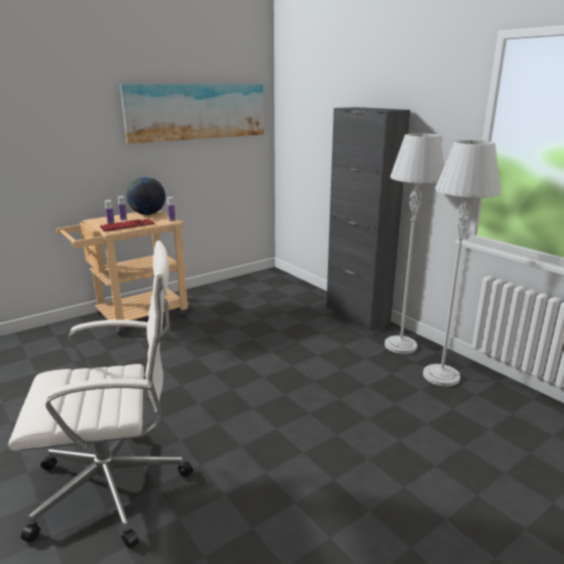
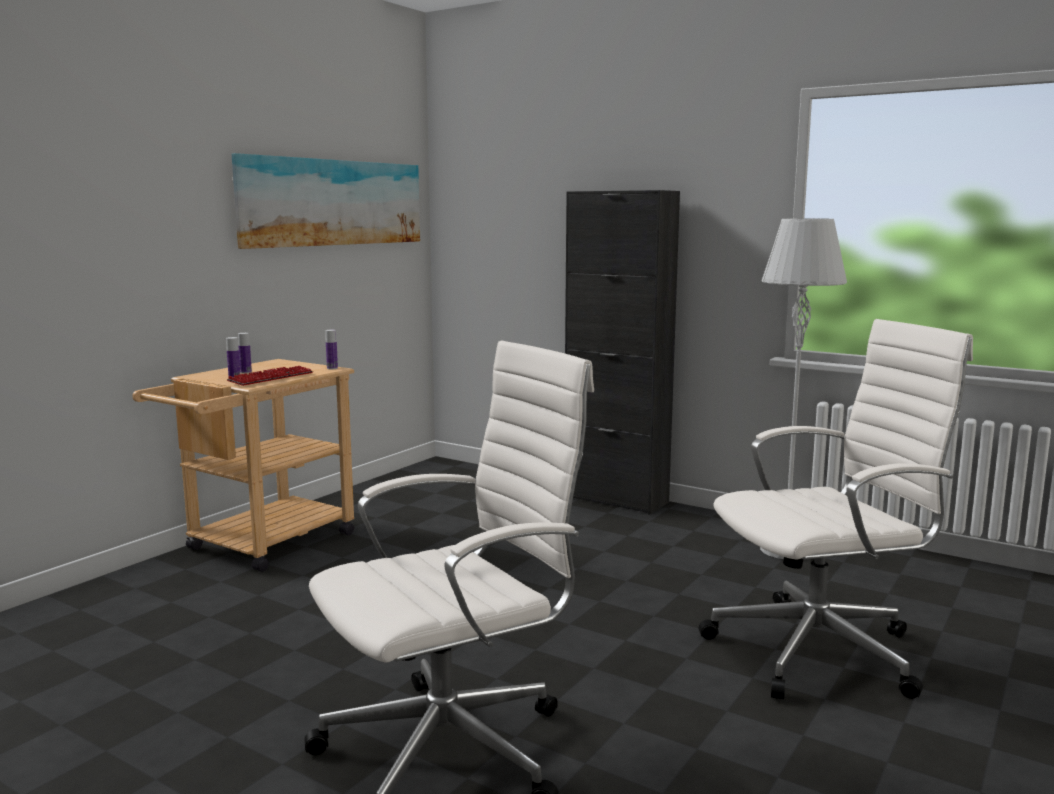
camera: 20 degrees left, 10 degrees down
(147, 214) = (276, 364): globe -> none
(399, 468) = (821, 650): none -> white office chair
(400, 345) = (705, 525): grey floor lamp -> none

